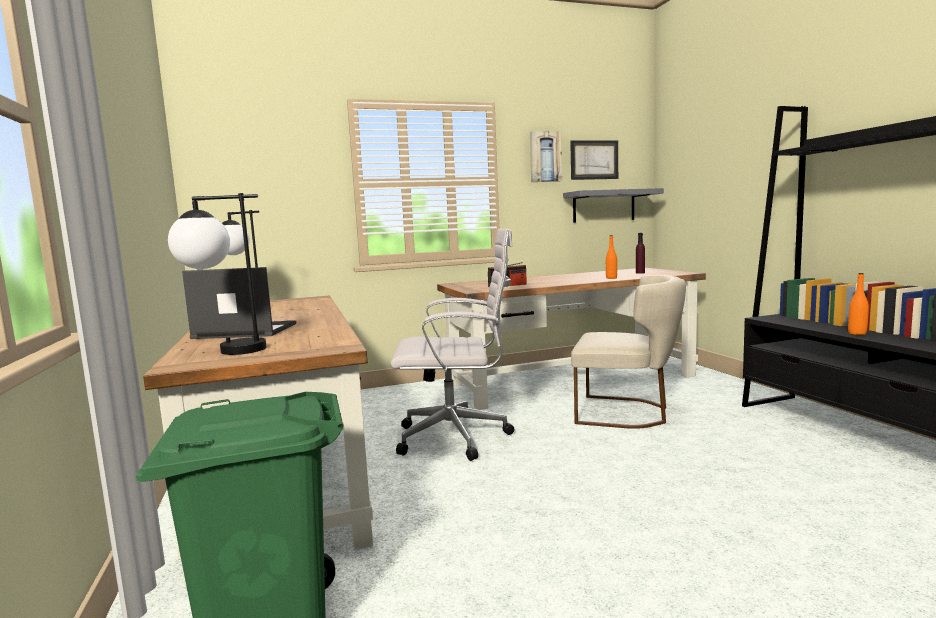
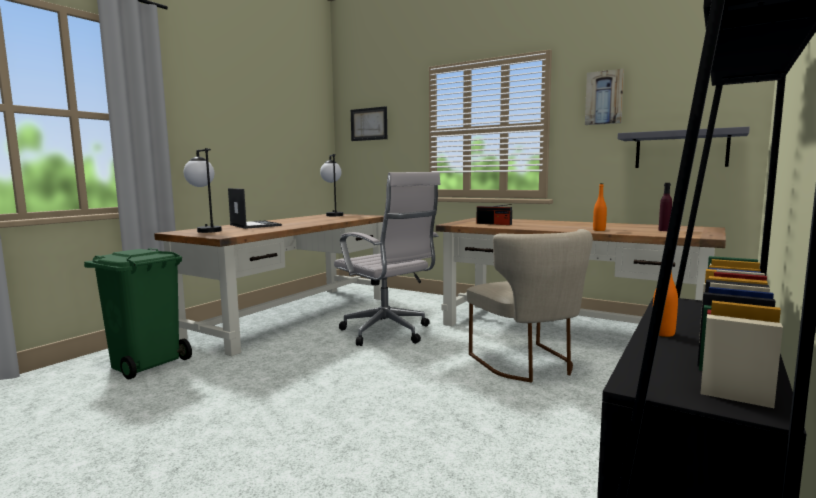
camera: 50 degrees right, 0 degrees up
(594, 160) = (670, 96): picture -> picture (369, 124)

